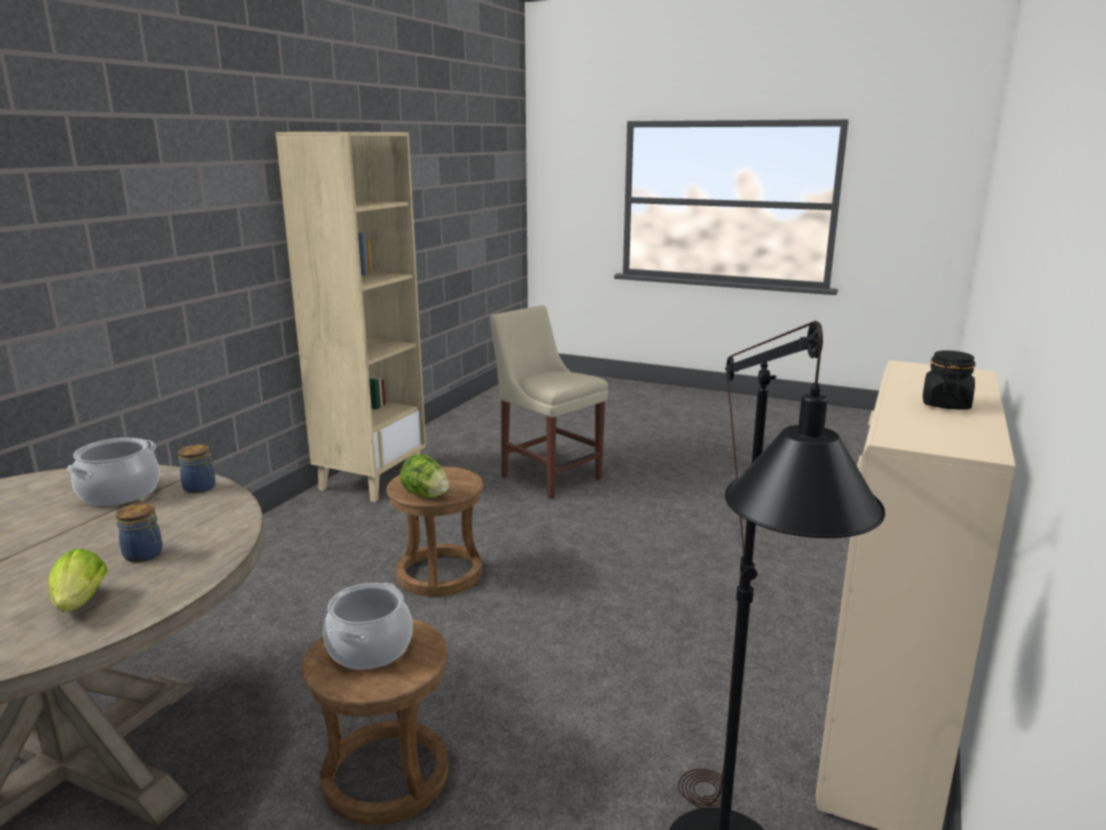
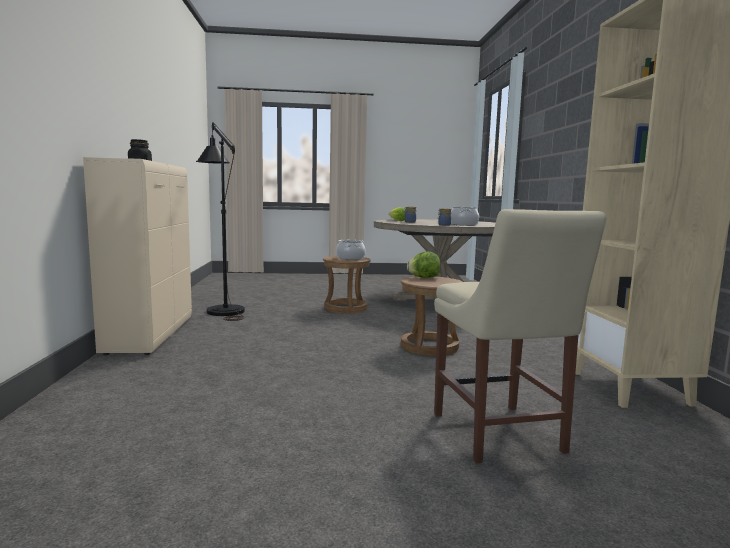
camera: 150 degrees right, 10 degrees down
(548, 476) = (499, 435): beige chair -> beige chair turned 60 degrees clockwise

